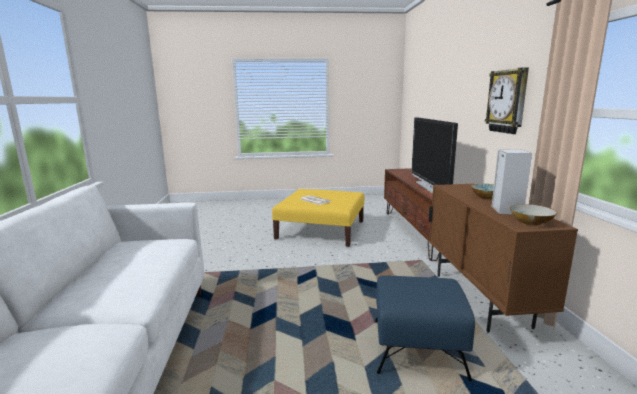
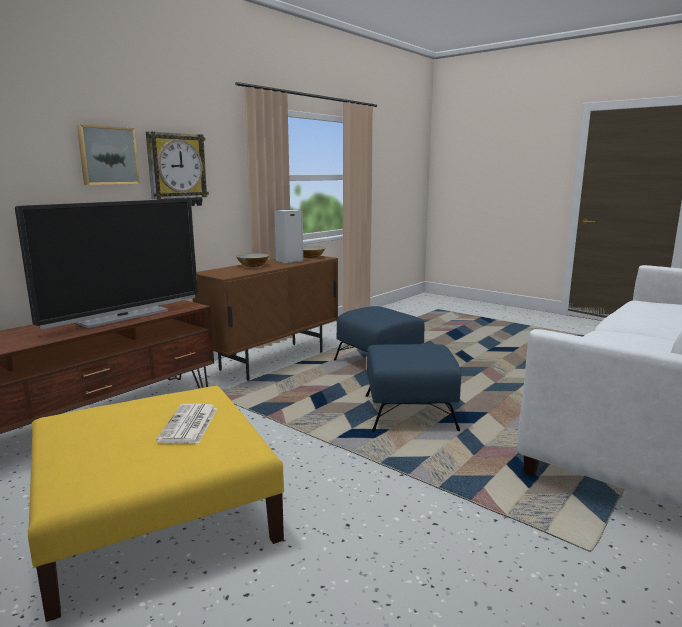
camera: 135 degrees left, 0 degrees up
(303, 302) = (410, 413): none -> blue ottoman
(477, 91) = (108, 155): none -> picture

